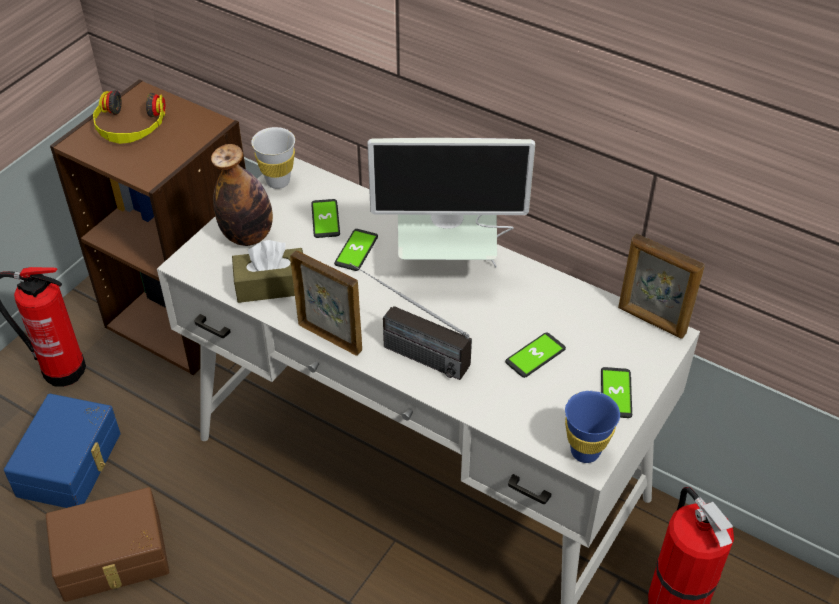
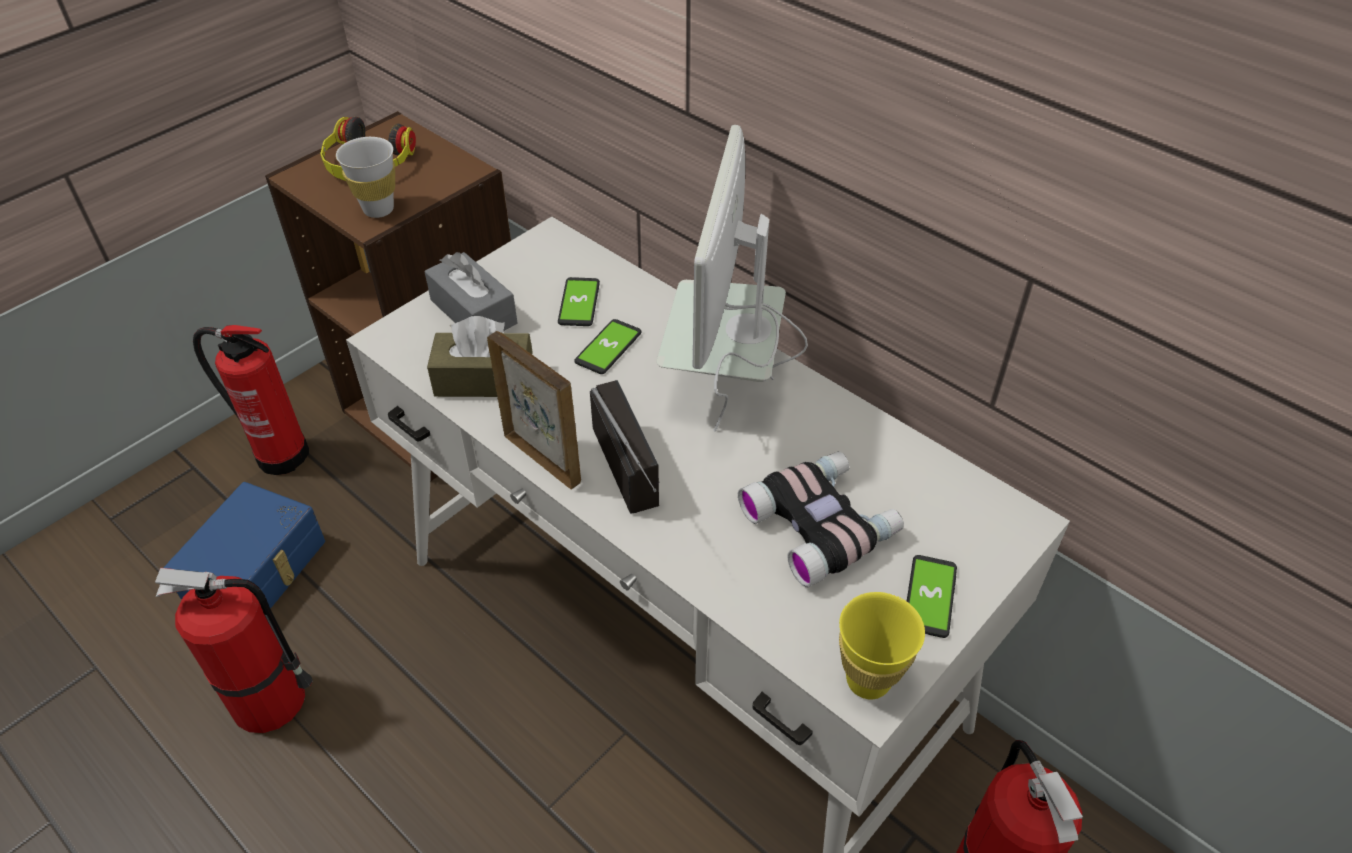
camera: 10 degrees right, 0 degrees up
(113, 558) = (272, 699): brown storage box -> fire extinguisher
(247, 236) = (473, 312): bottle -> grey tissue box
(278, 181) = (532, 249): white cup -> white cup (378, 209)
(404, 349) = (639, 489): radio -> radio turned 150 degrees counterclockwise
(447, 266) = (725, 383): monitor -> monitor turned 90 degrees clockwise
(535, 356) = (821, 524): phone -> binoculars
(585, 451) = (868, 680): blue cup -> yellow cup
(651, 321) = (999, 496): picture frame -> none

